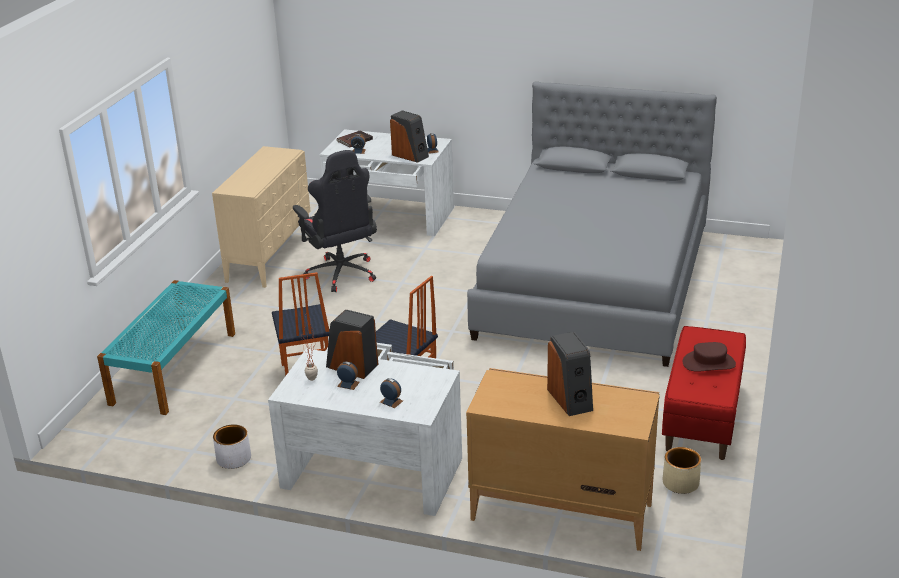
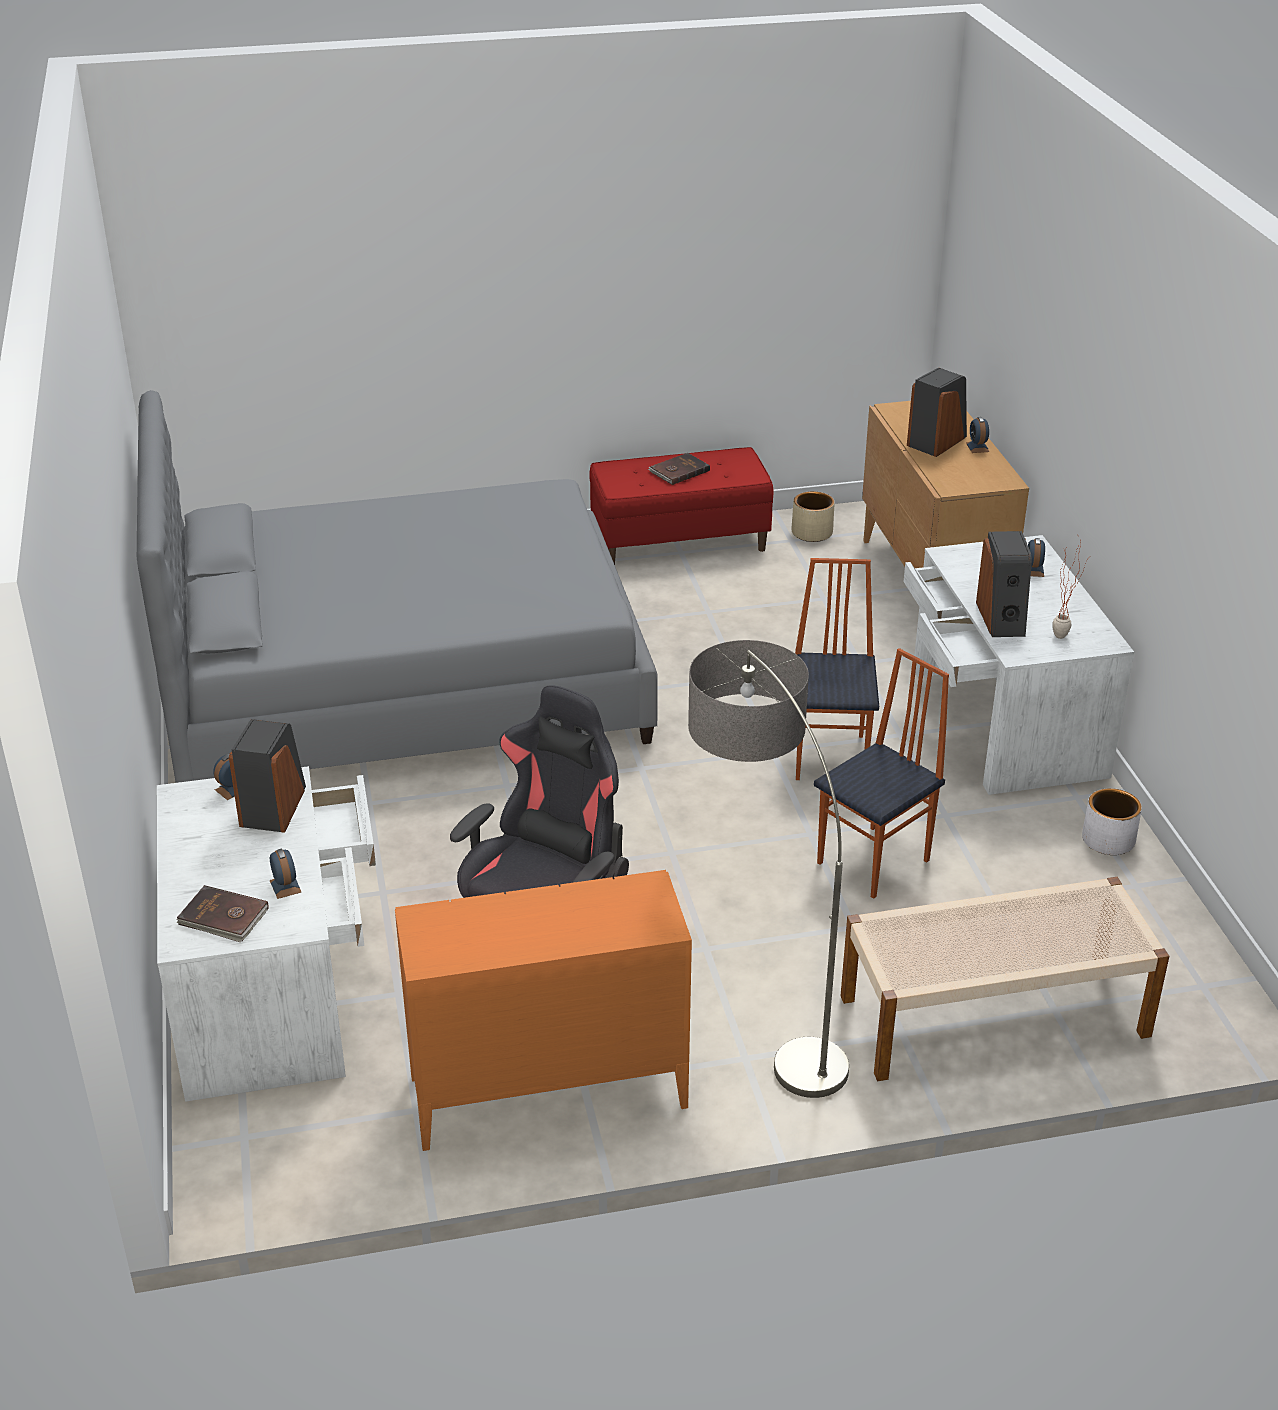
camera: 120 degrees left, 5 degrees up
(173, 368) = (994, 1017): turquoise bench -> beige bench
(249, 311) = (760, 1015): none -> floor lamp
(271, 257) = (545, 1089): beige dresser -> orange dresser
(348, 384) = (1038, 608): alarm clock -> alarm clock (977, 447)
(709, 363) = (678, 471): brown hat -> brown book

